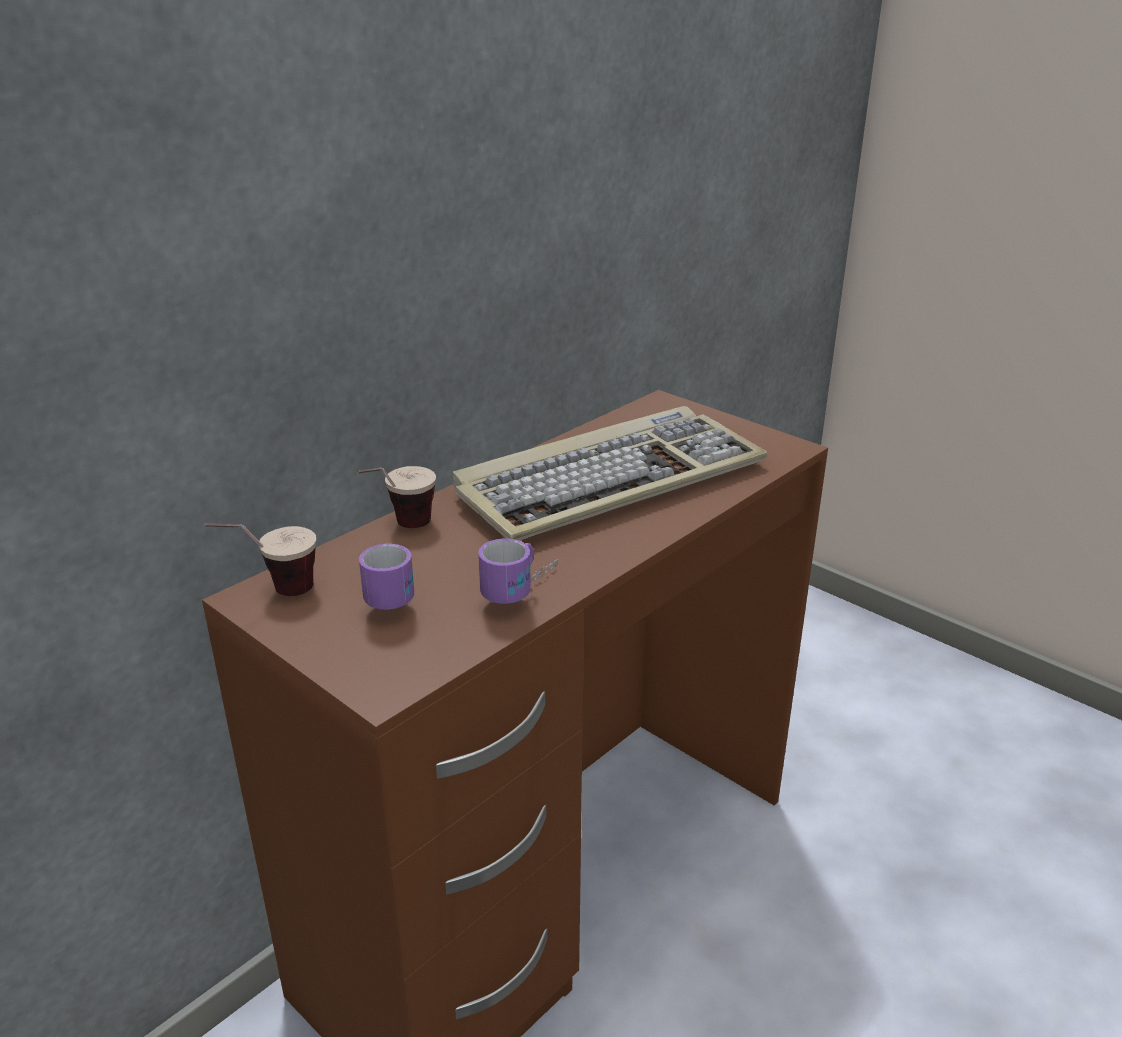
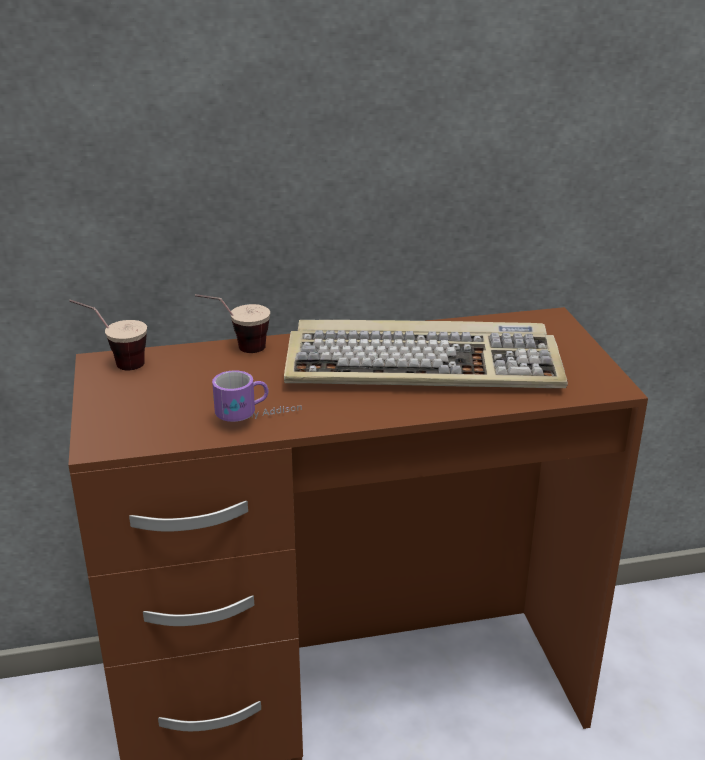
camera: 35 degrees right, 0 degrees up
(392, 592) = (179, 389): mug -> none

